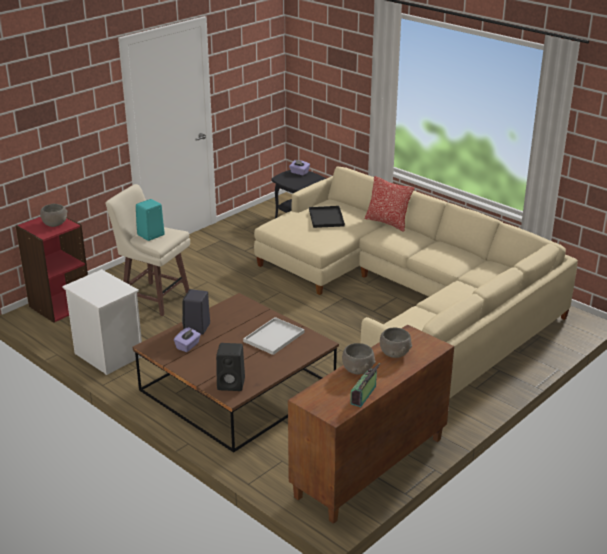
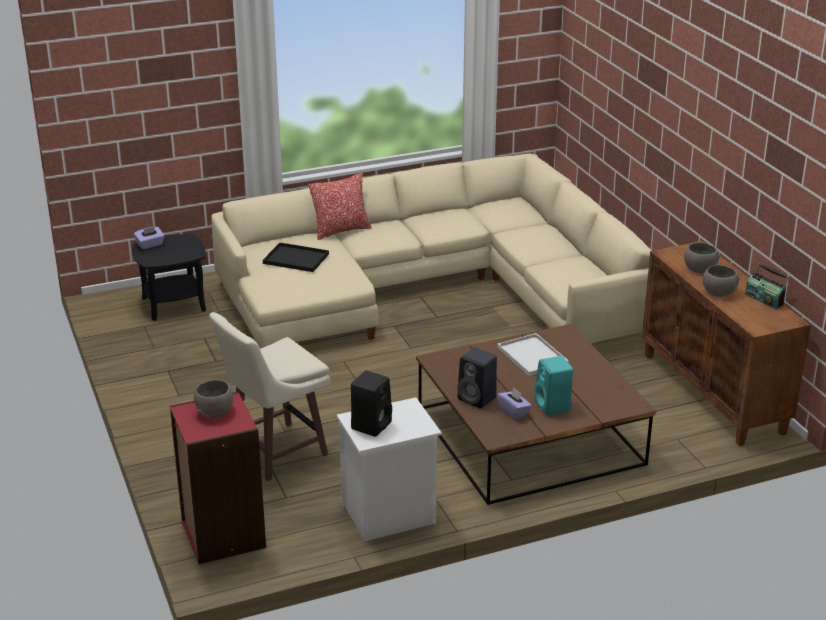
camera: 65 degrees left, 0 degrees up
(150, 235) = (278, 362): turquoise speaker -> turquoise speaker (553, 407)
(232, 384) = (610, 400): black speaker -> black speaker (371, 425)

